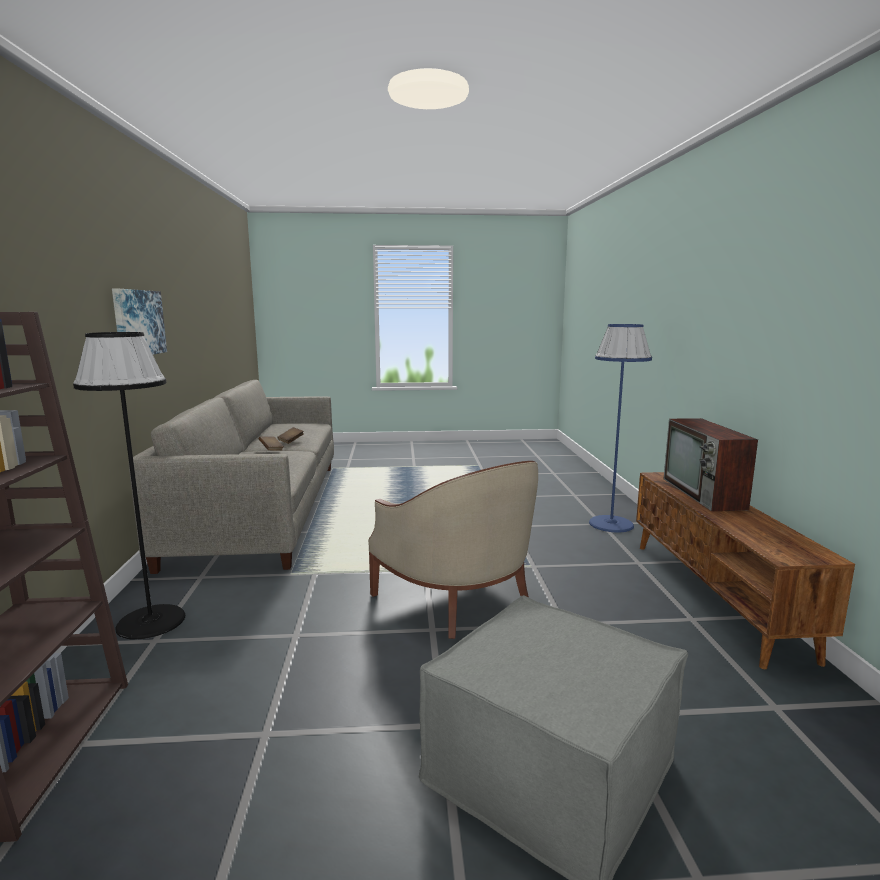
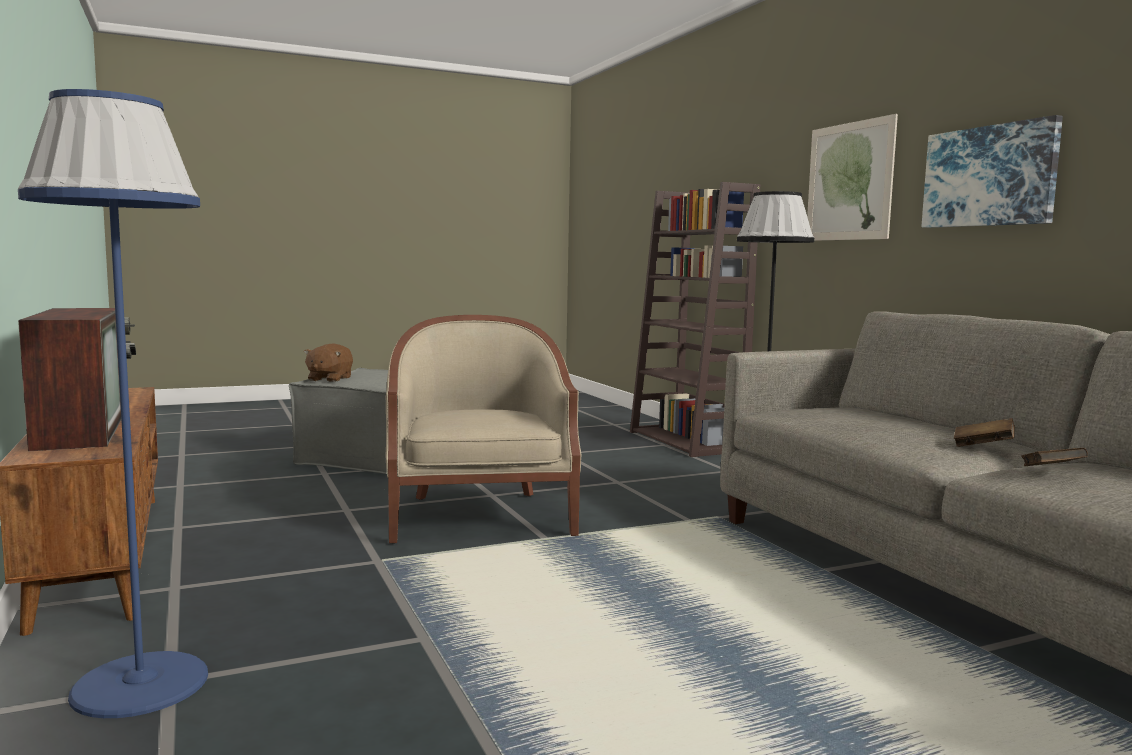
camera: 160 degrees right, 5 degrees down
(63, 318) = (849, 181): none -> picture
(456, 599) = (480, 516): beige armchair -> beige armchair turned 45 degrees clockwise
(633, 665) = (329, 379): none -> brown plush toy

